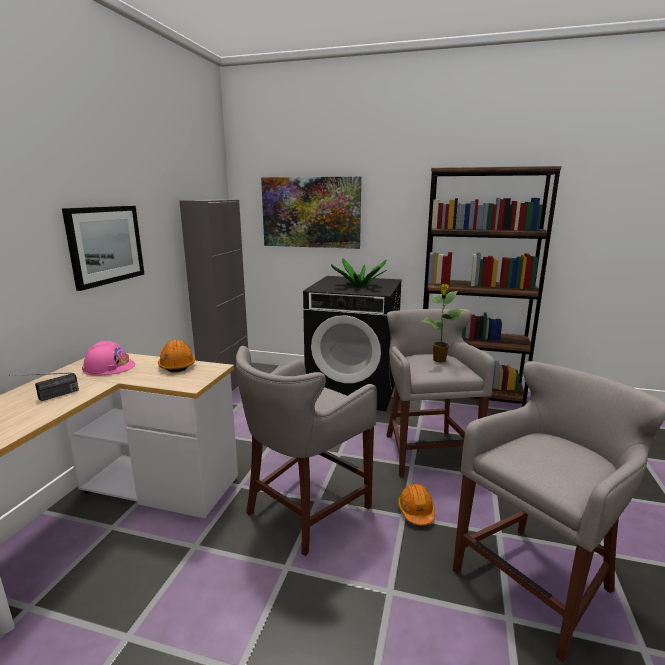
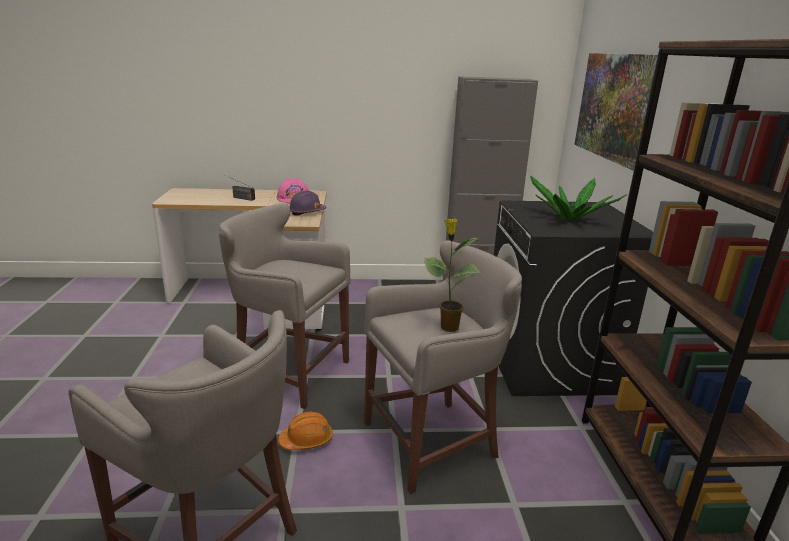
camera: 70 degrees right, 5 degrees up
(105, 245) = (352, 108): picture -> none
(177, 365) = (306, 212): orange hard hat -> purple hard hat

